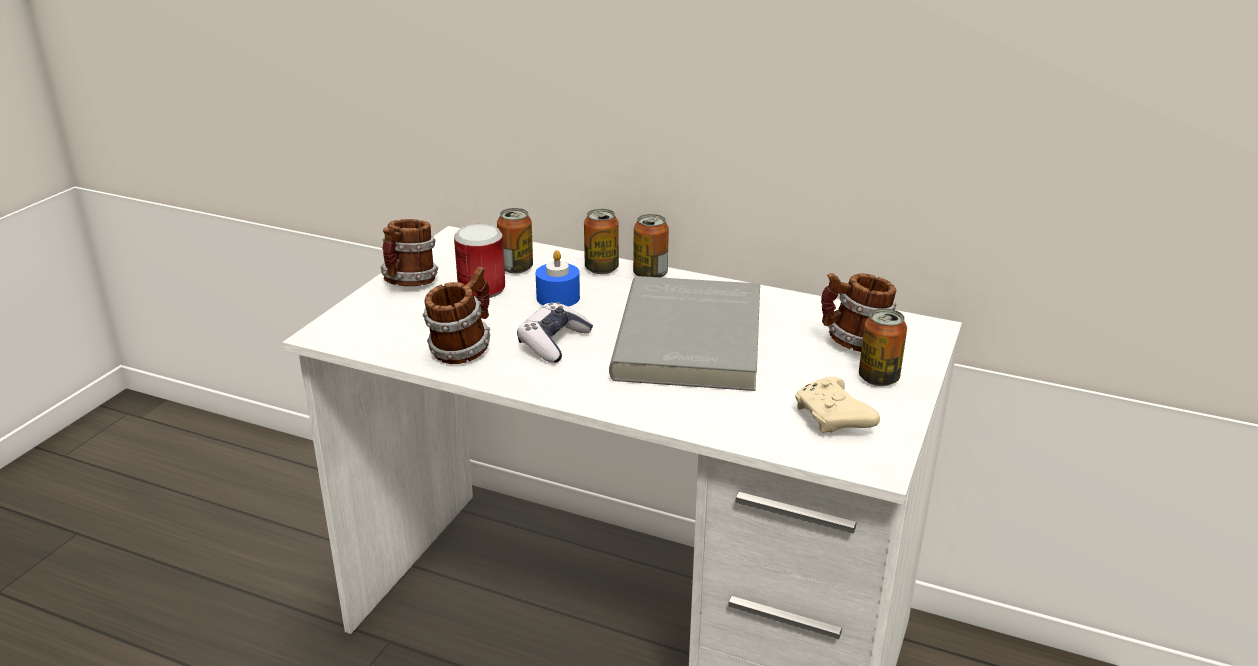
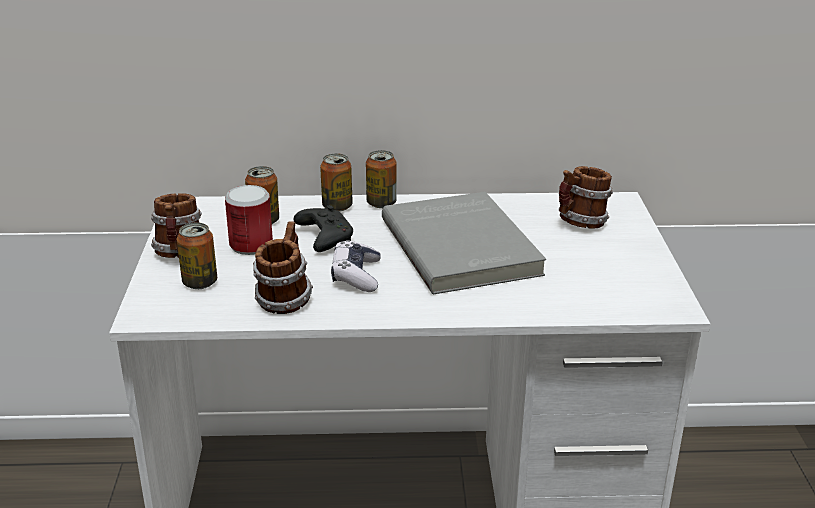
camera: 25 degrees left, 0 degrees up
(558, 297) = (324, 238): blue candle -> black game controller
(833, 419) = (617, 282): beige game controller -> none
(878, 378) = (620, 245): can -> can (200, 282)

